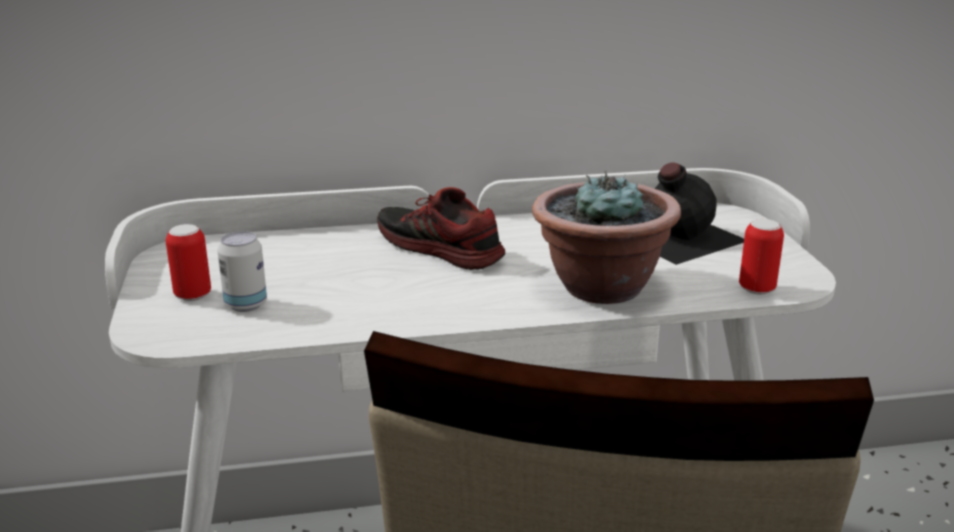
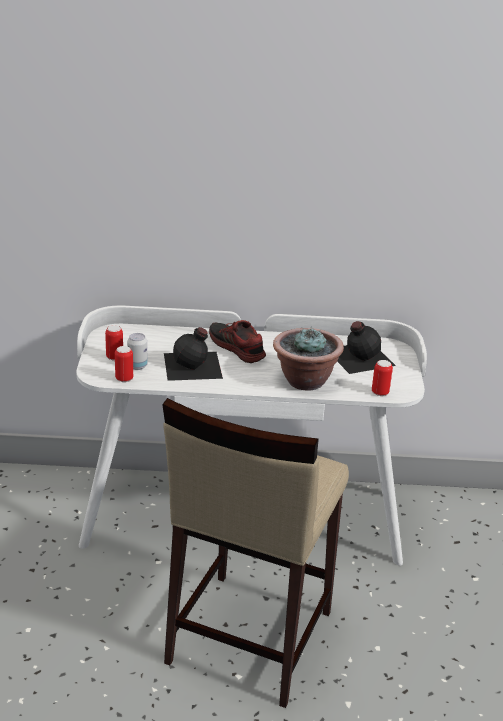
camera: 10 degrees right, 5 degrees up
(221, 333) = (124, 379): none -> can
(365, 289) = (193, 366): none -> black bottle

